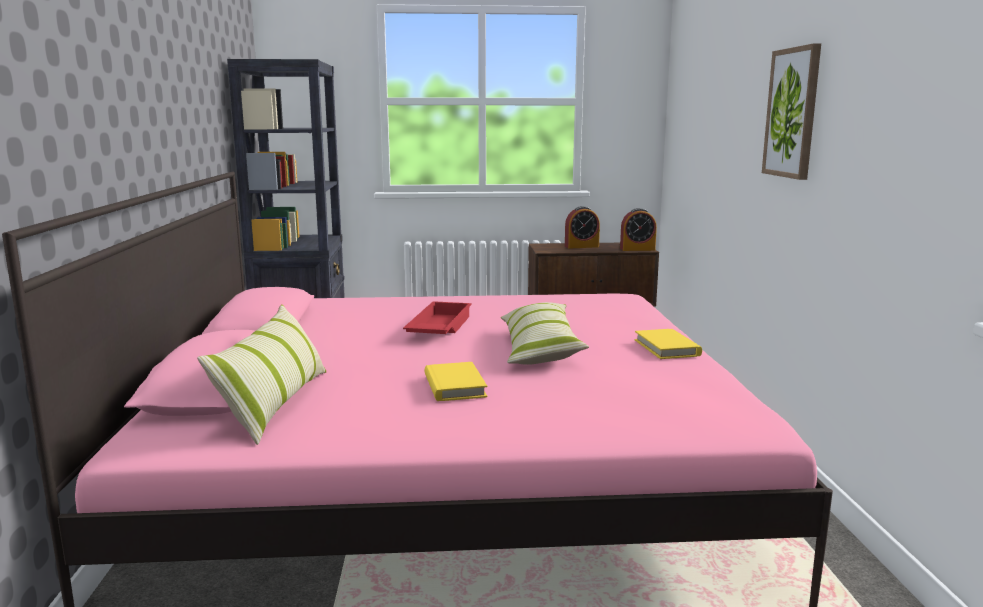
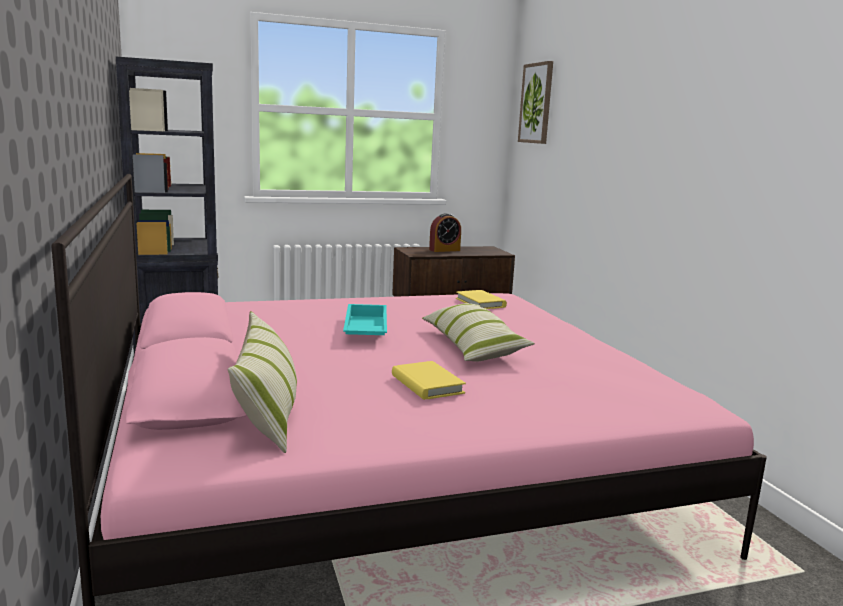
camera: 15 degrees left, 0 degrees up
(438, 328) = (364, 329): red tray -> turquoise tray
(637, 249) = (495, 252): alarm clock -> none
(667, 348) = (578, 341): yellow book -> yellow book (480, 303)
(792, 113) = (668, 139): picture -> picture (536, 103)

